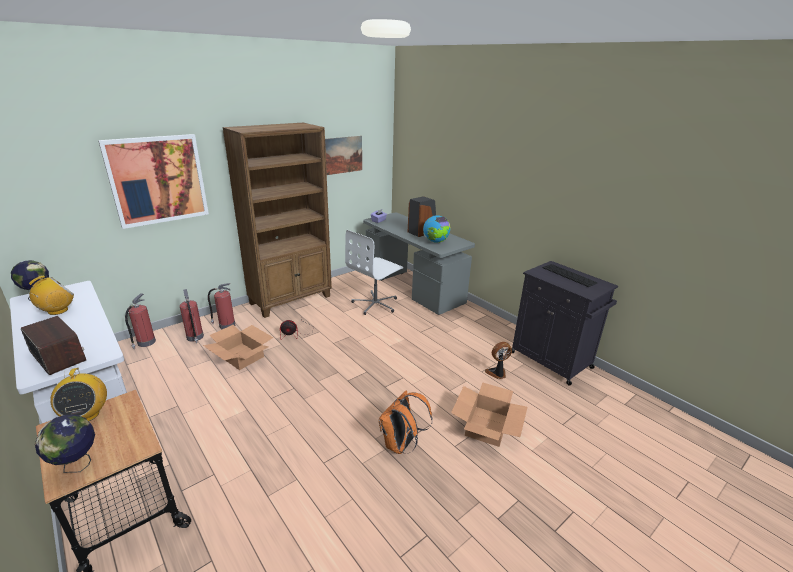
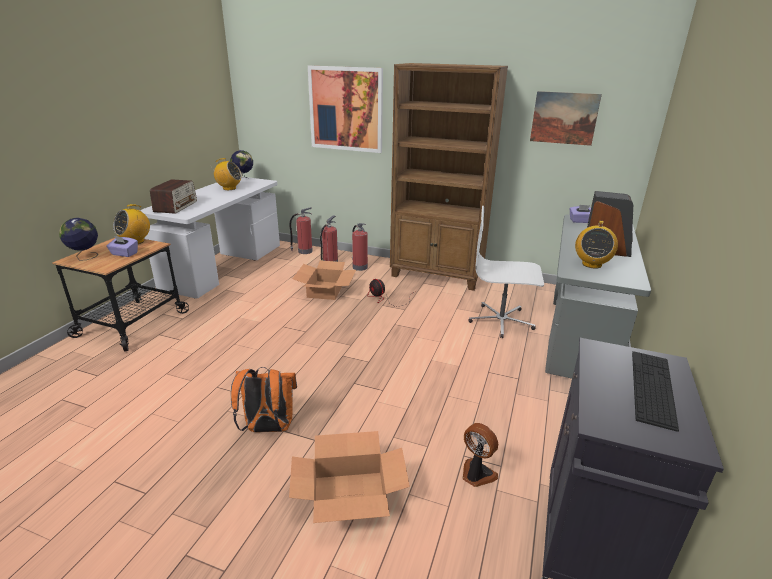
camera: 60 degrees right, 0 degrees up
(117, 428) = (124, 254): none -> purple tissue box
(435, 242) = (591, 264): globe -> radio

